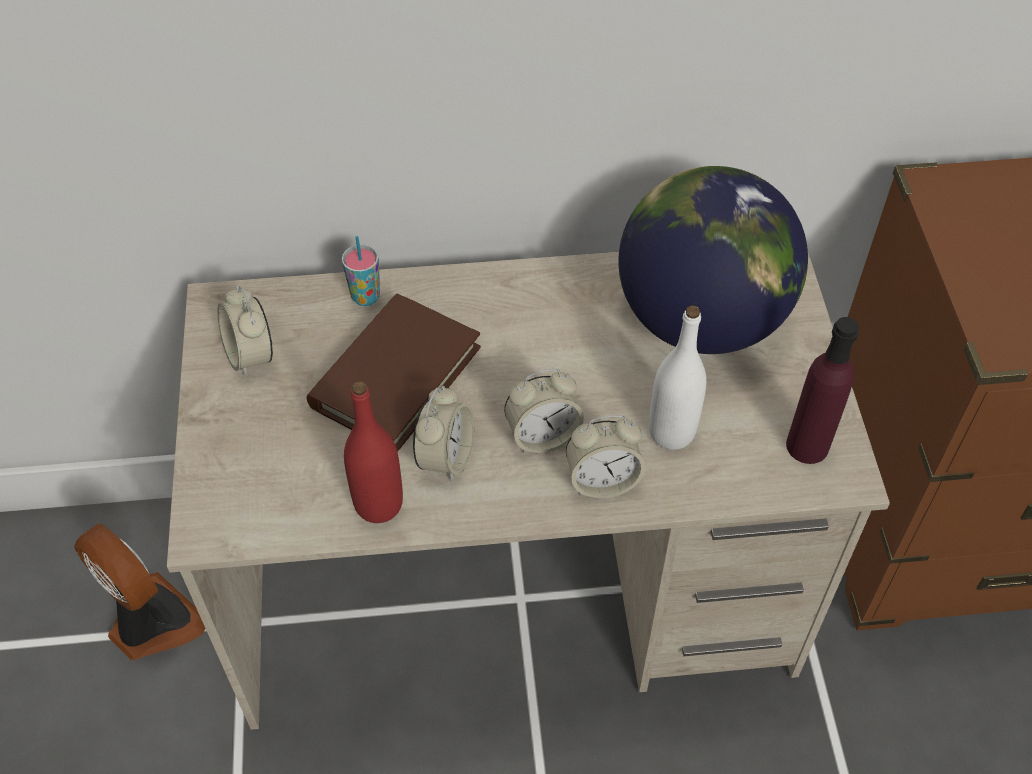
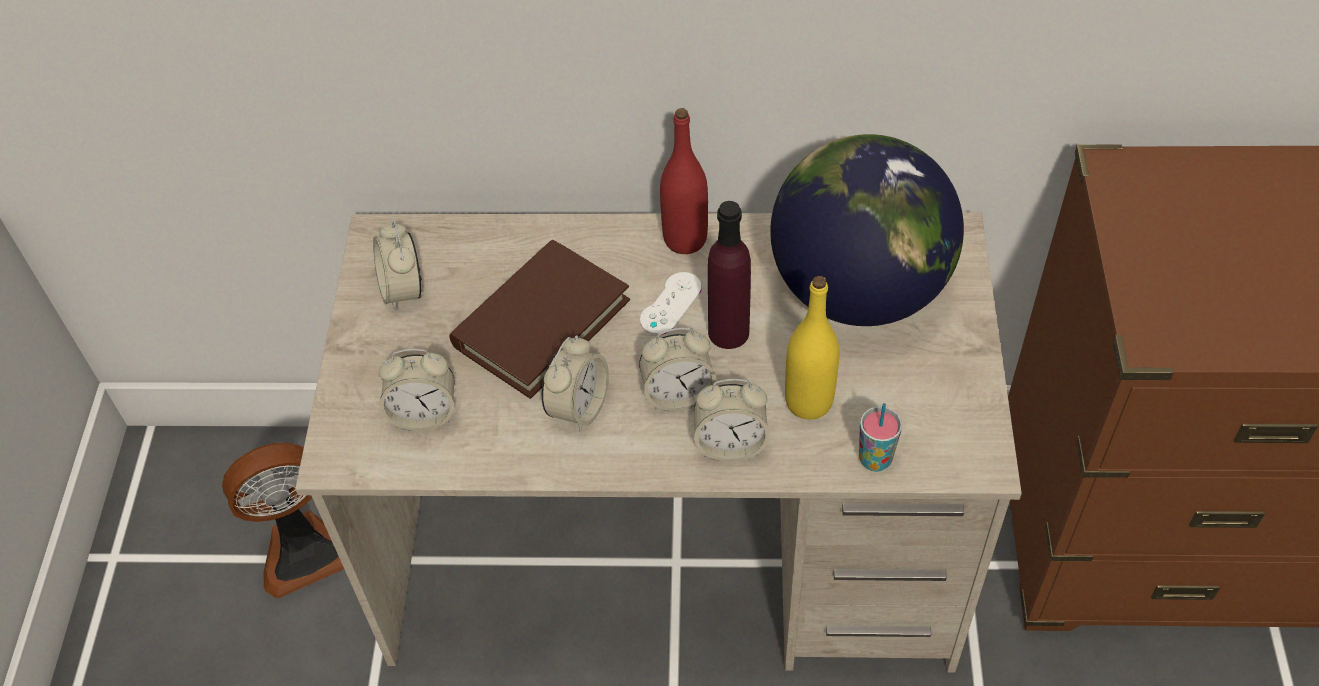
camera: 10 degrees right, 0 degrees up
(151, 622) = (304, 550): fan -> fan turned 105 degrees clockwise
(290, 478) = (424, 414): none -> alarm clock
(365, 297) = (523, 240): cup -> cup (875, 460)
(378, 504) = (506, 447): red bottle -> red bottle (685, 239)
(521, 347) = (671, 304): none -> white game controller
(671, 432) = (808, 402): white bottle -> yellow bottle
(807, 446) = (946, 428): purple bottle -> purple bottle (728, 332)

